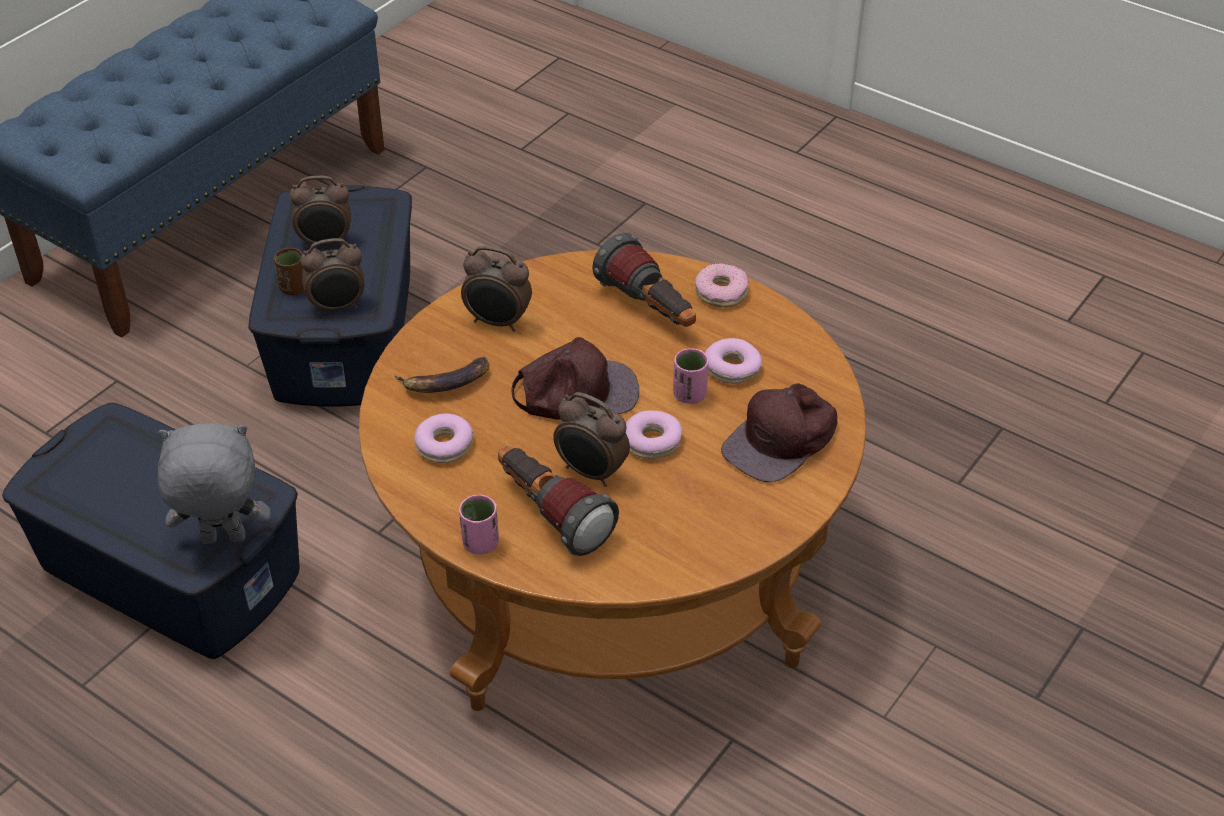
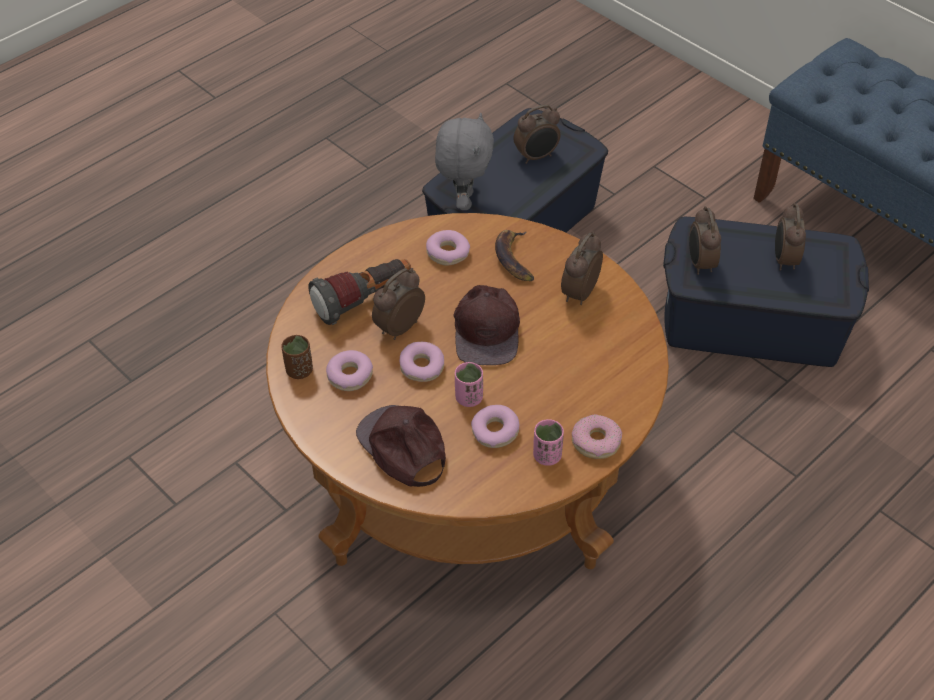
camera: 100 degrees right, 5 degrees up
(124, 472) = (536, 157): none -> alarm clock
(293, 288) = (725, 240): brown cup -> brown cup (299, 370)
(480, 543) = (348, 263): pink cup -> pink cup (547, 456)
(649, 309) = (580, 389): flashlight -> none
(684, 505) = (350, 375): none -> donut

